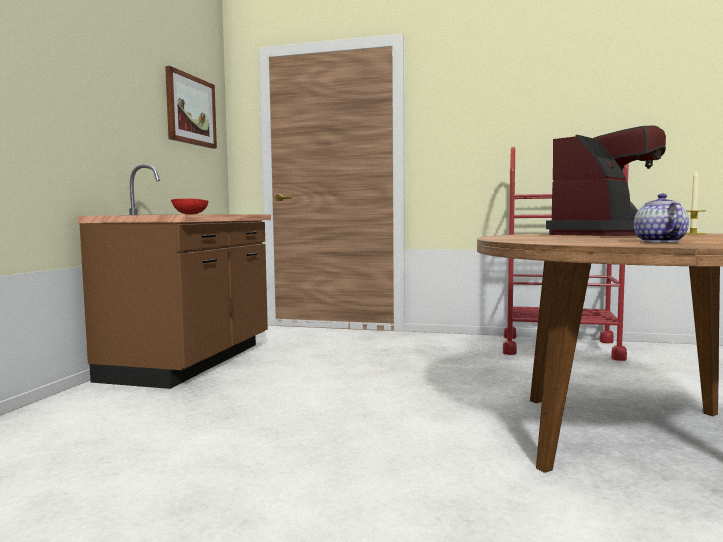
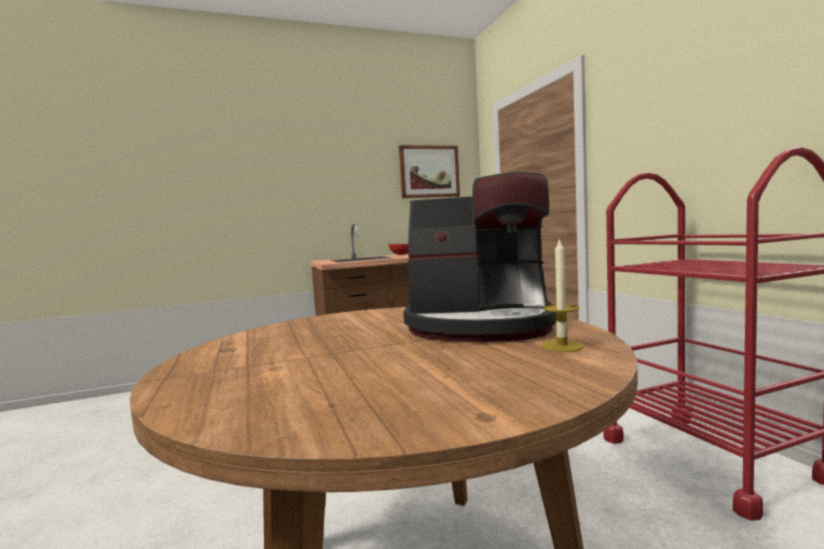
camera: 55 degrees right, 0 degrees up
(658, 242) = (261, 360): teapot -> none

